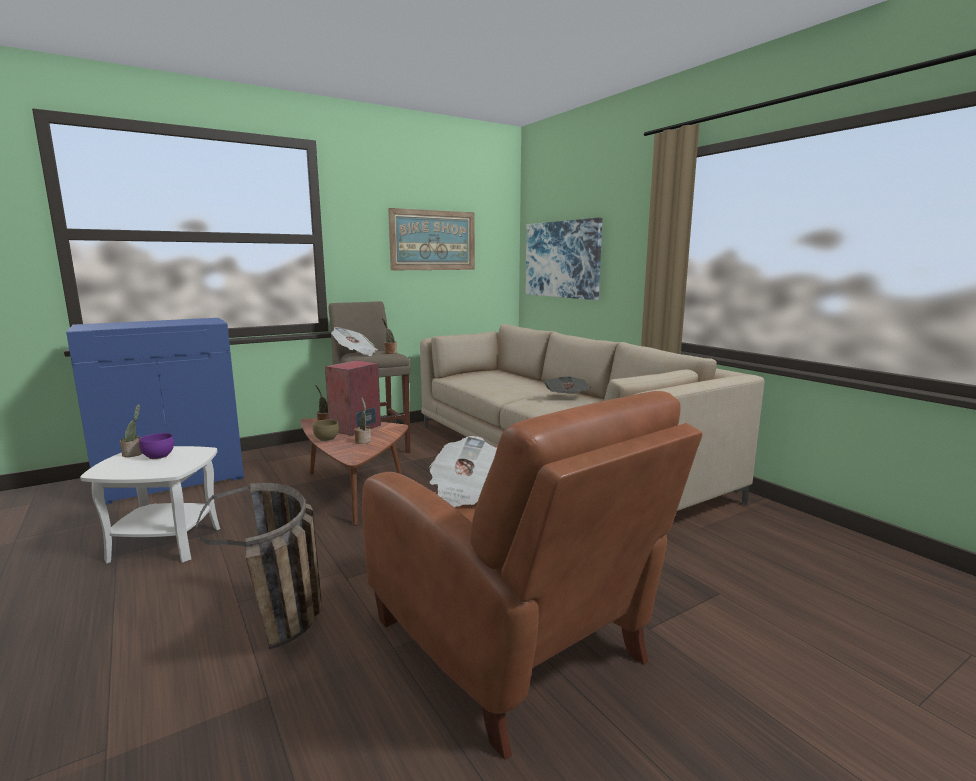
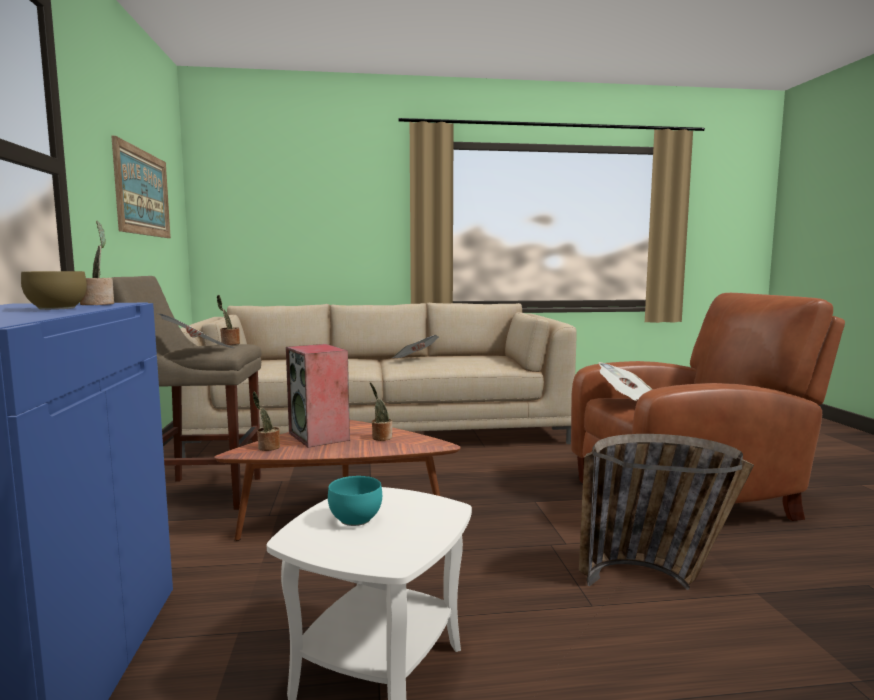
camera: 65 degrees left, 5 degrees down
(134, 454) = (312, 539): potted plant -> potted plant (98, 304)
(159, 456) = (354, 519): purple bowl -> turquoise bowl
(326, 439) = (345, 451): brown bowl -> brown bowl (57, 309)
(562, 259) = (275, 230): picture -> none

